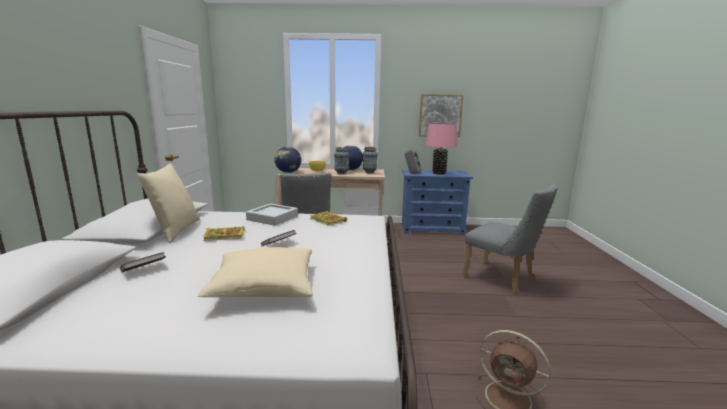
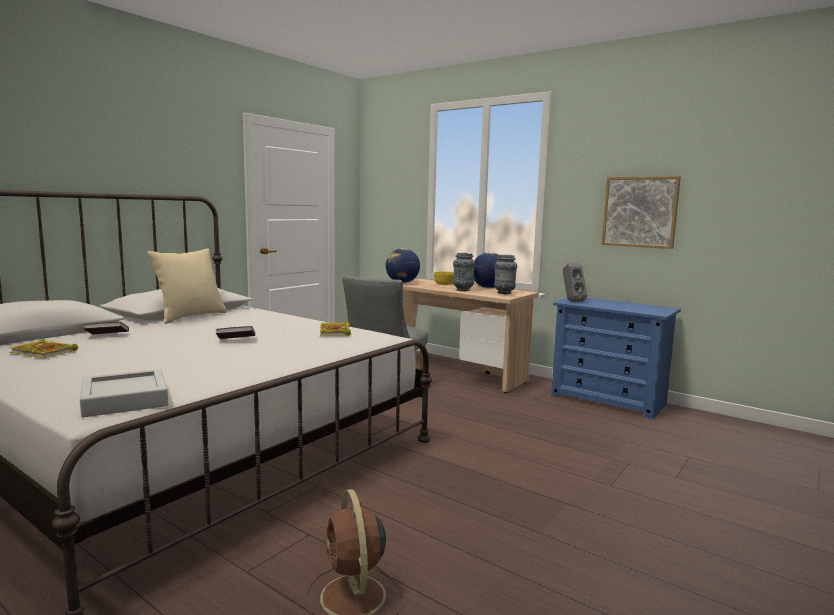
camera: 35 degrees right, 5 degrees down
(225, 235) = (215, 326): book -> book (45, 352)
(264, 287) = (144, 363): beige pillow -> none
(272, 218) = (290, 321): grey tray -> grey tray (125, 400)
(439, 173) = (619, 306): pink table lamp -> none
(503, 279) = (606, 487): grey chair -> none

